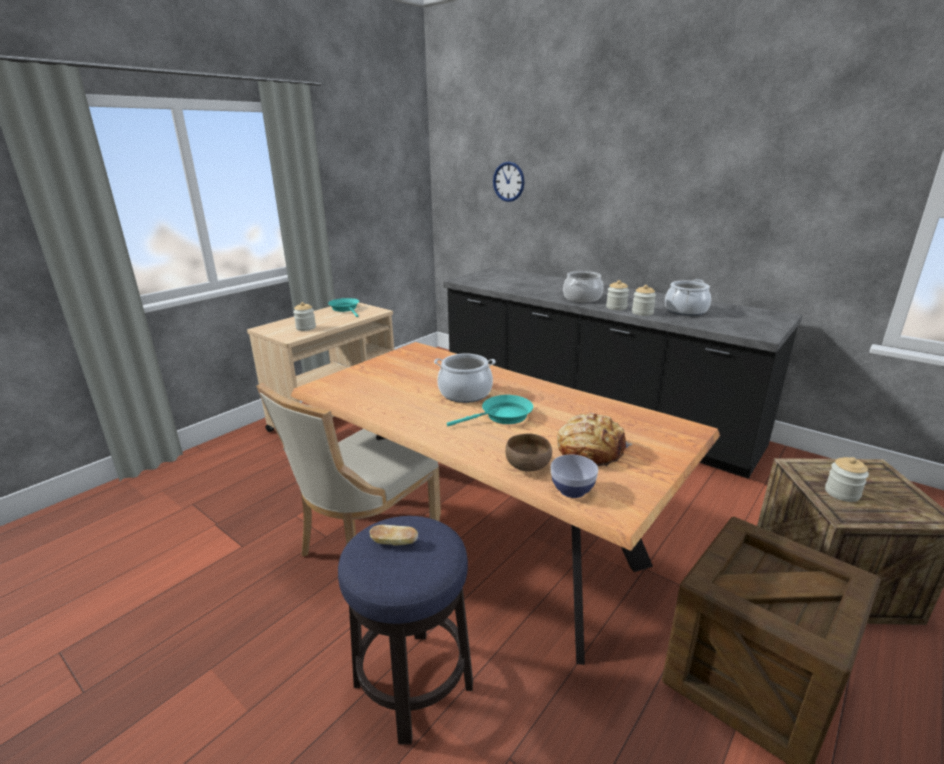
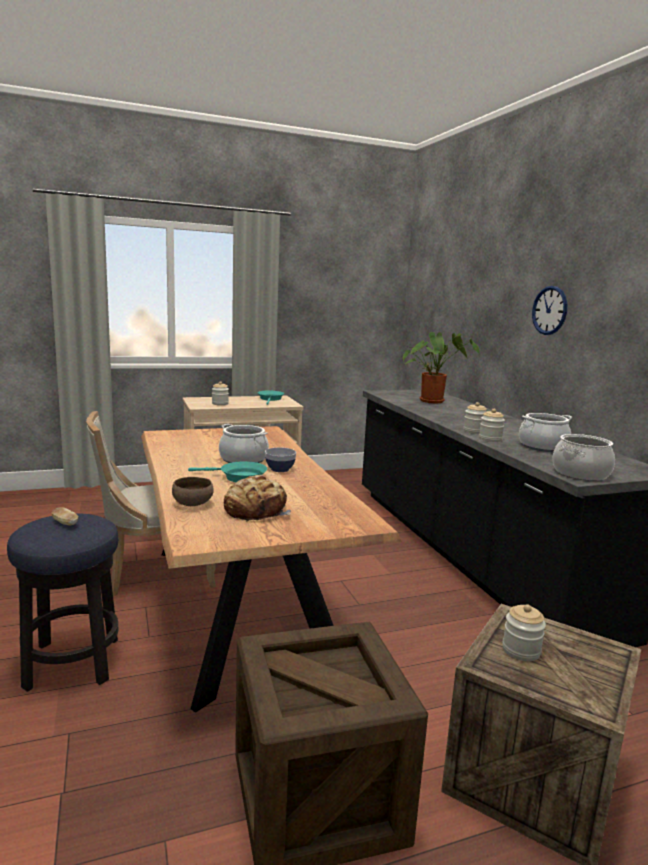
camera: 30 degrees right, 10 degrees down
(508, 181) = (454, 306): wall clock -> wall clock (549, 310)
(522, 280) = (434, 401): none -> potted plant
(572, 490) = (192, 523): bowl -> bowl (280, 469)
(582, 298) = (457, 420): cooking pot -> cooking pot (580, 473)

